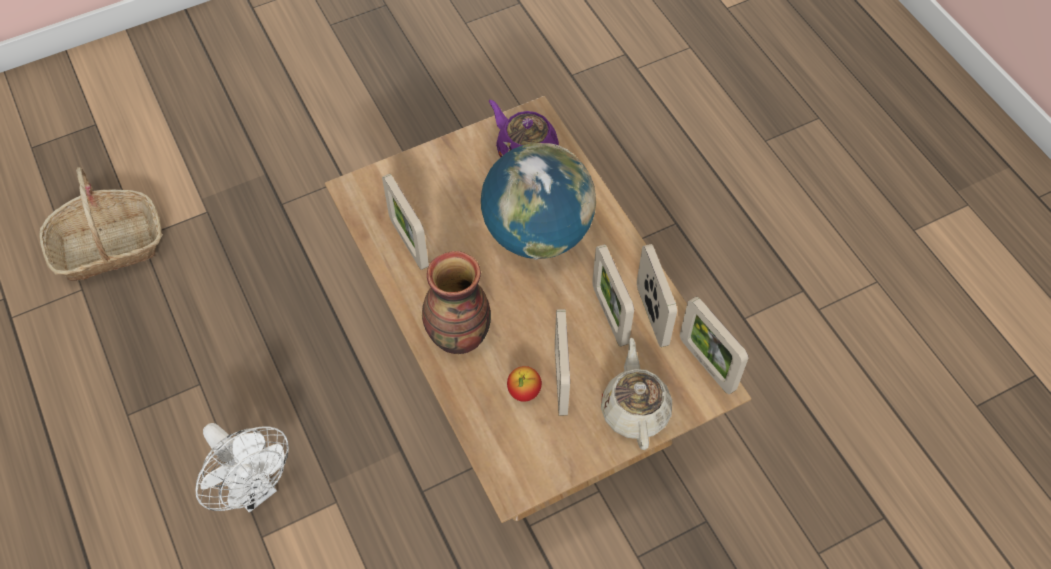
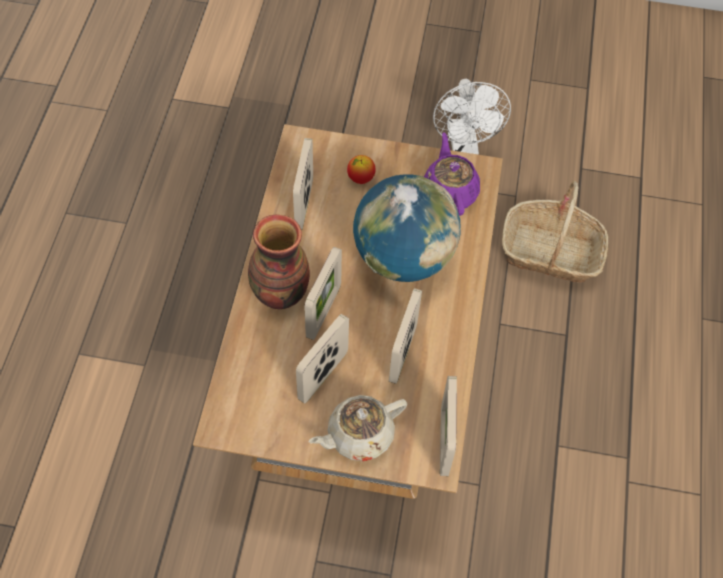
camera: 35 degrees right, 0 degrees up
(109, 246) = (147, 92): basket -> basket (551, 252)
(254, 489) = (100, 318): white fan -> white fan (464, 145)
(524, 392) = (290, 365): apple -> apple (360, 178)
(635, 409) = (358, 435): beige teapot -> beige teapot turned 150 degrees counterclockwise
(652, 316) = (435, 376): picture frame -> picture frame (323, 312)

